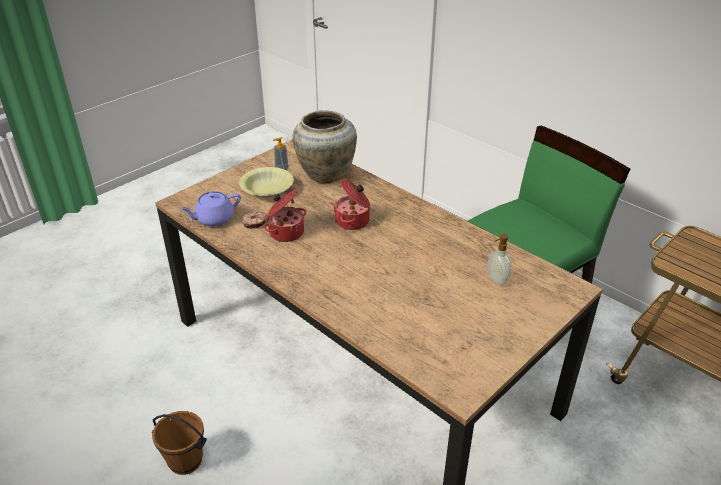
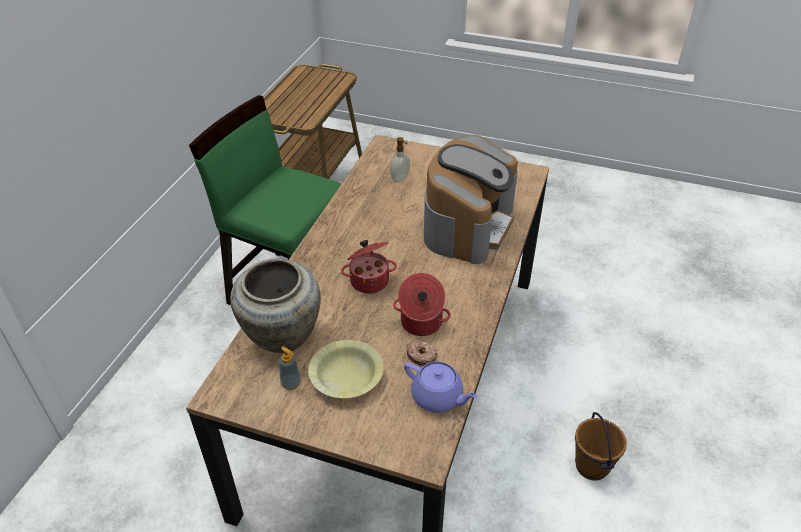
camera: 115 degrees left, 5 degrees up
(388, 299) = (467, 225): none -> coffee machine

